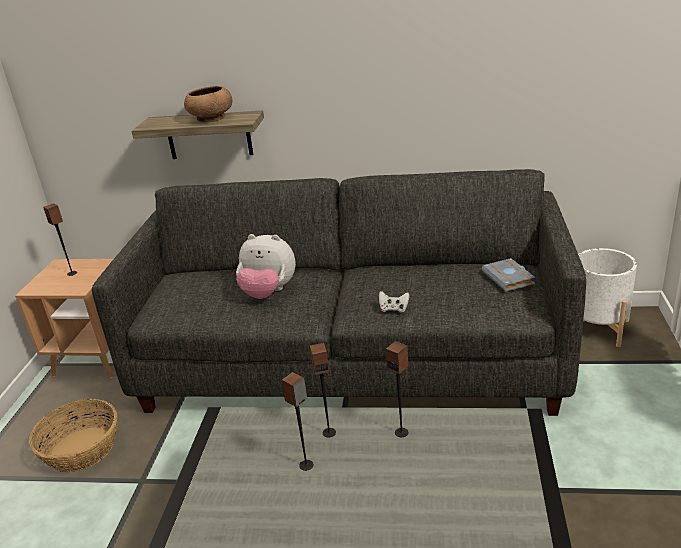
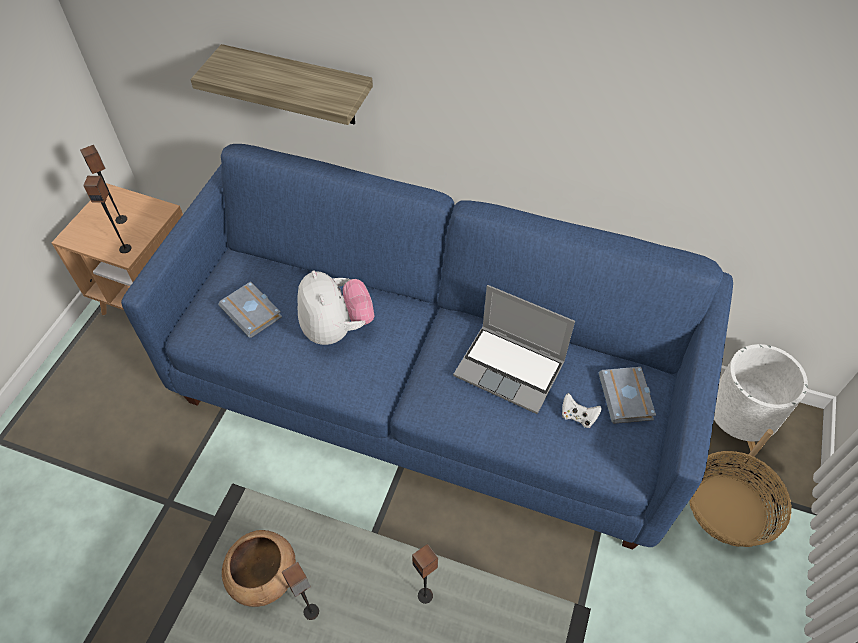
camera: 10 degrees right, 25 degrees up
(81, 449) = (116, 437): basket -> basket (727, 509)
(198, 296) = (253, 312): none -> grey book
(210, 118) = (298, 80): brown bowl -> brown bowl (263, 576)
(268, 292) = (336, 328): plush toy -> plush toy turned 135 degrees counterclockwise
(329, 432) = (348, 569): speaker -> speaker (125, 248)
(350, 360) = (430, 390): grey sofa -> blue sofa
(394, 309) = (471, 411): white game controller -> white game controller (578, 416)
(415, 282) = (511, 369): none -> laptop

